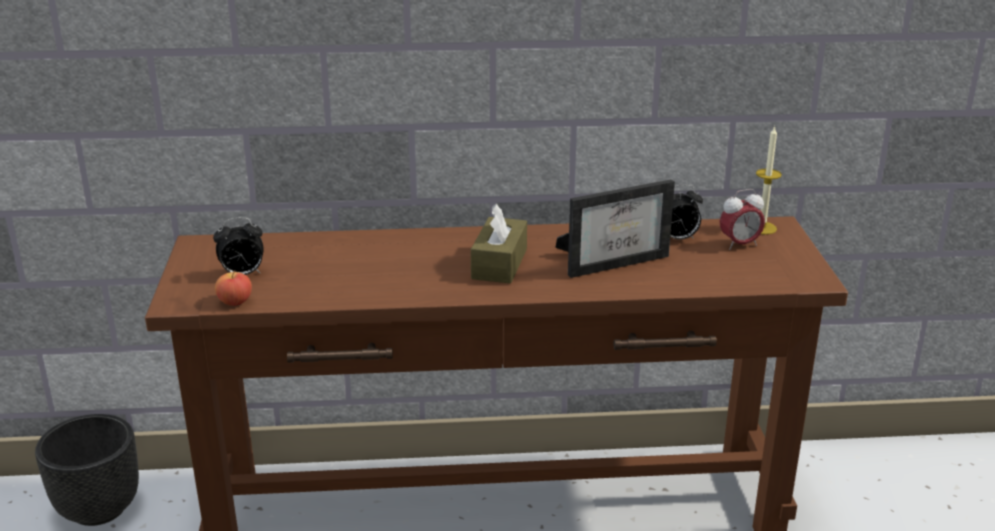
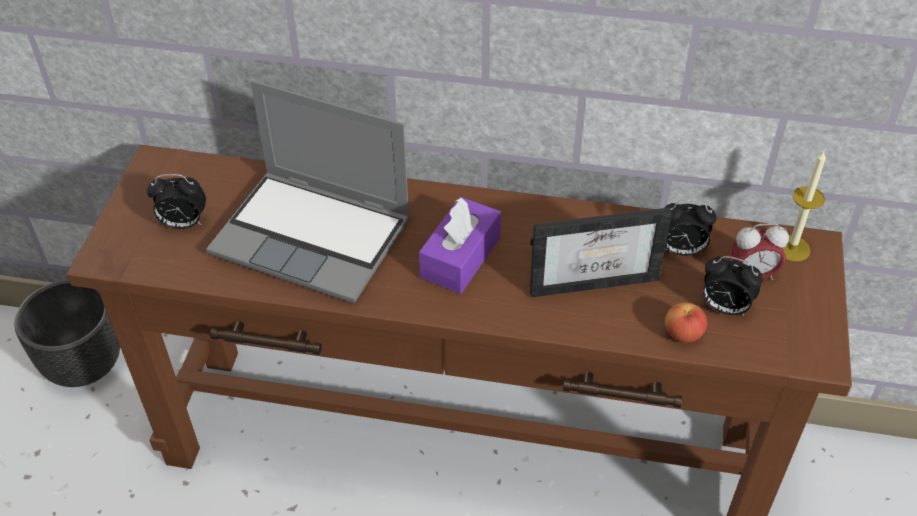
camera: 15 degrees right, 20 degrees up
(235, 302) = (161, 268): apple -> apple (683, 334)
(366, 268) = (314, 237): none -> laptop
(499, 264) = (460, 257): brown tissue box -> purple tissue box
(728, 264) = (724, 308): none -> alarm clock

